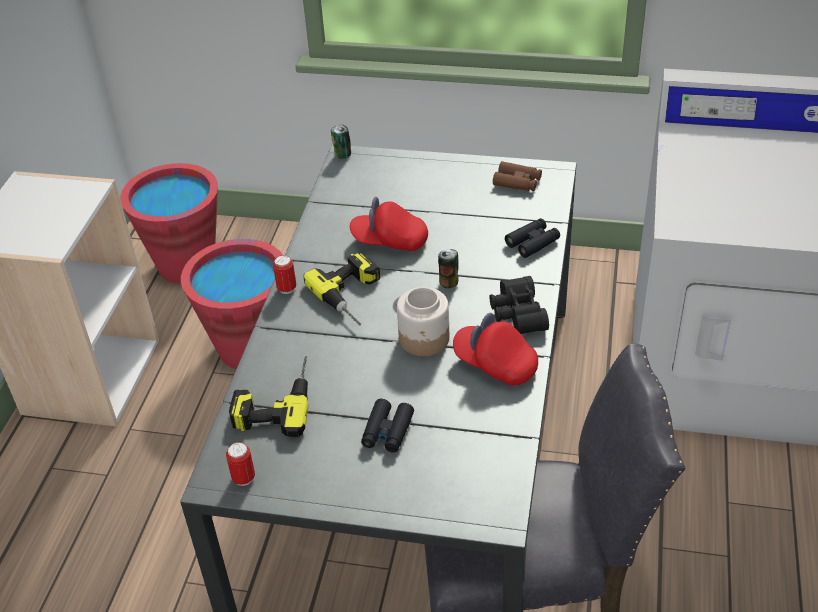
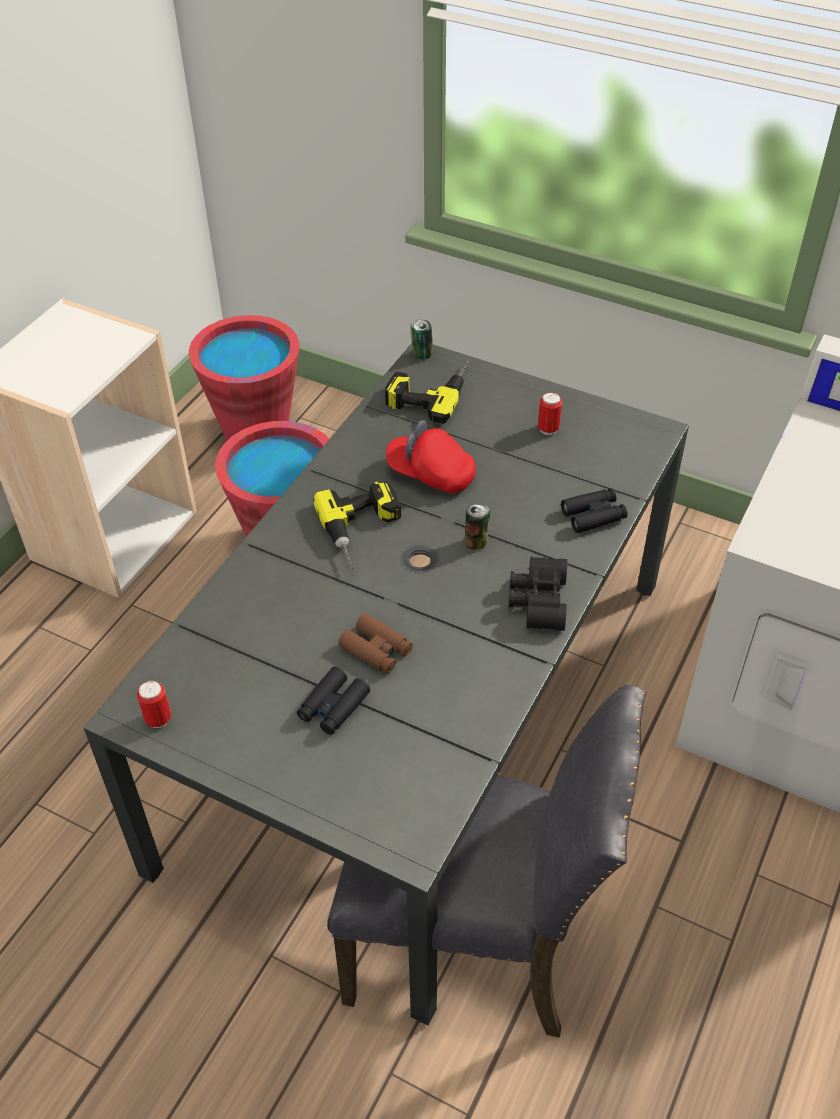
camera: 15 degrees right, 5 degrees up
(274, 400) = (227, 635): power drill -> power drill (429, 390)
(287, 288) = (294, 504): can -> can (548, 429)
(424, 339) = (420, 605): jar -> none
(495, 364) = (487, 657): red cap -> none
(517, 182) = (607, 434): brown binoculars -> brown binoculars (376, 649)

